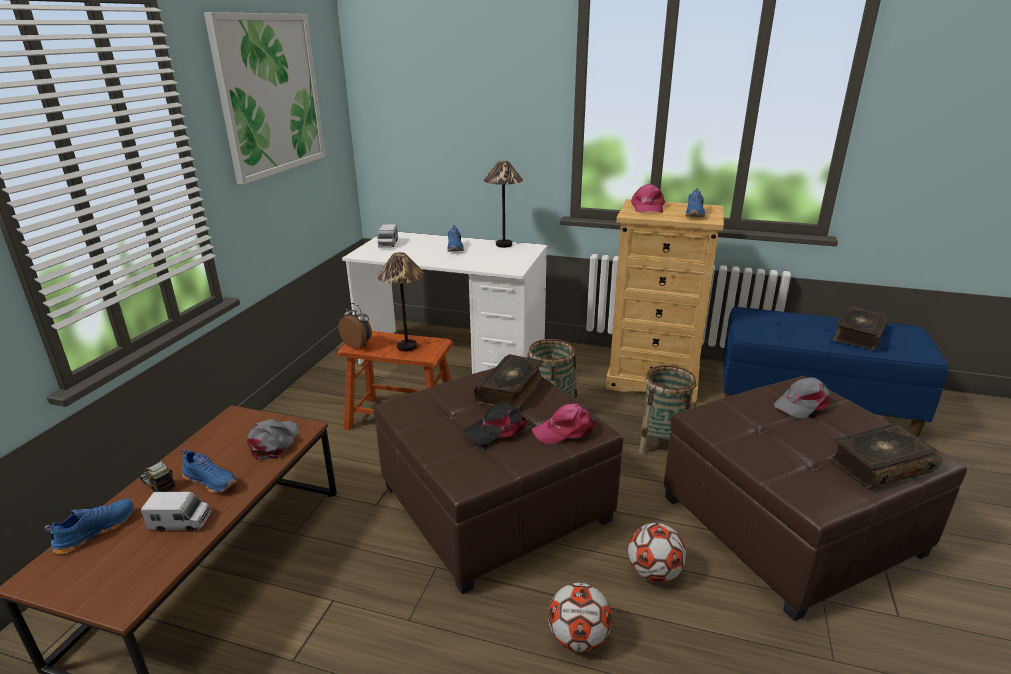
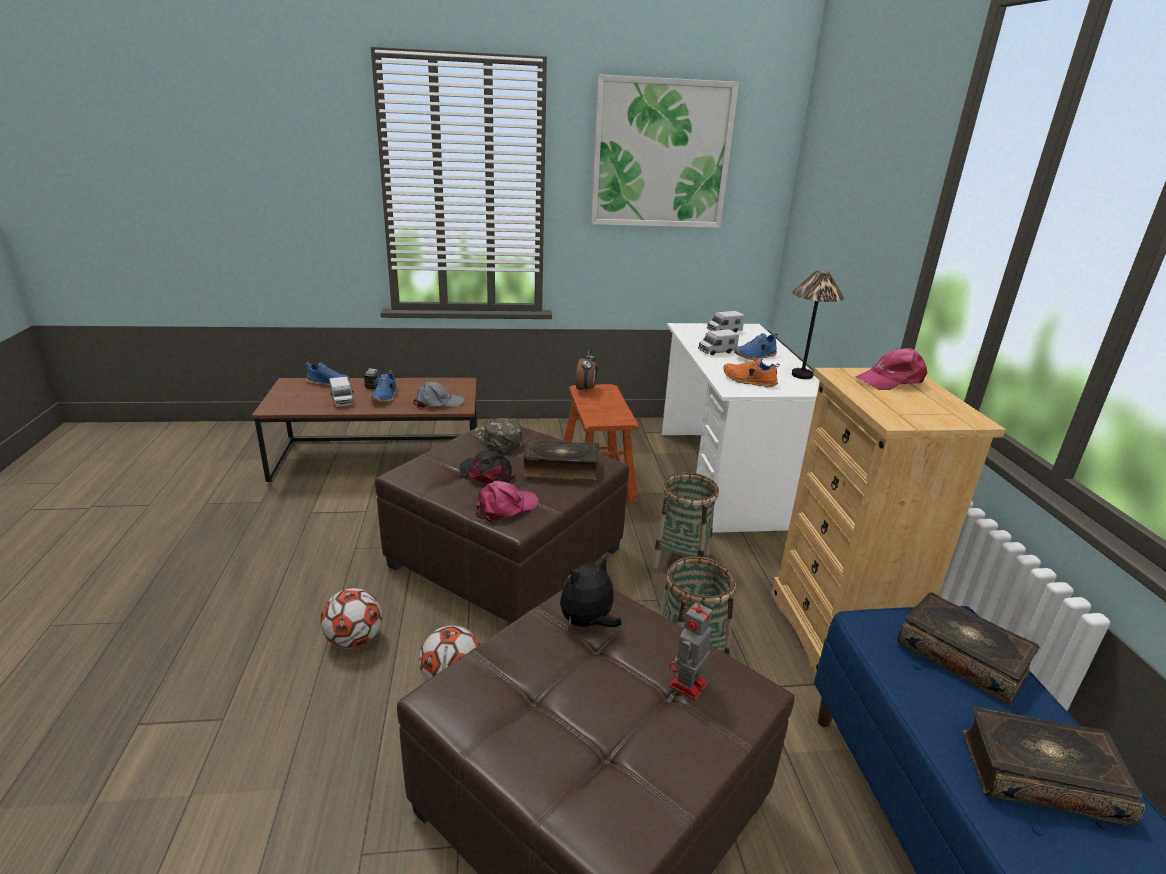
camera: 65 degrees right, 0 degrees up
(407, 347) = (601, 408): table lamp -> none
(428, 411) = (497, 439): none -> green cap
(431, 256) = (716, 351): none -> toy truck
(501, 261) = (748, 381): none -> orange shoe
(565, 431) = (505, 508): pink cap -> pink cap turned 90 degrees clockwise
(695, 214) = (910, 410): blue shoe -> none
(736, 425) = (587, 623): none -> plush toy
(801, 404) = (687, 686): grey cap -> toy robot
(879, 465) = (560, 769): book -> book (962, 656)

